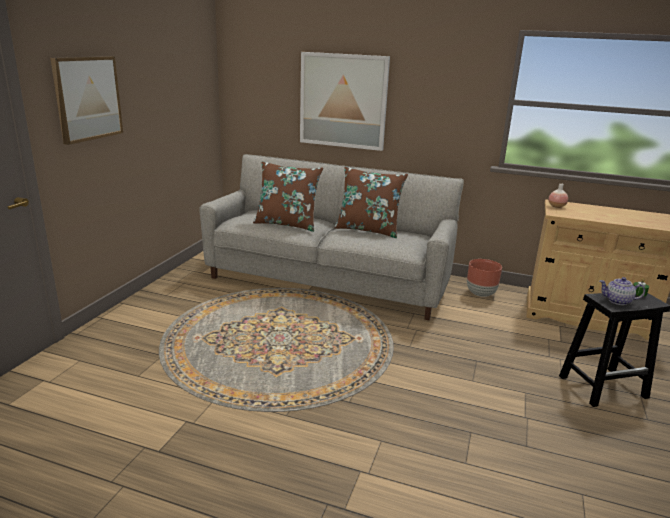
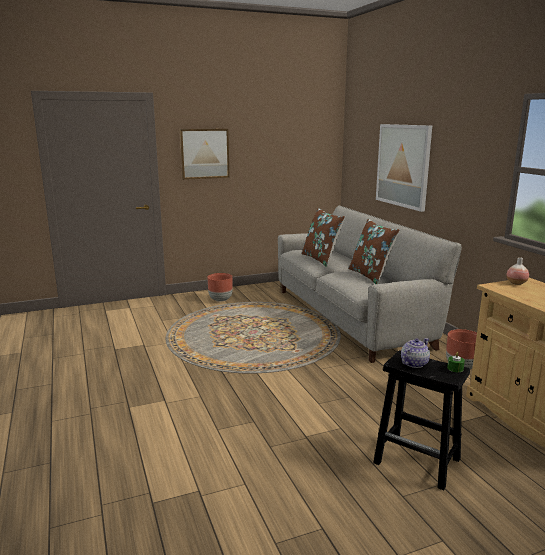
camera: 50 degrees right, 5 degrees down
(160, 314) = (220, 300): none -> brown planter
(618, 301) = (413, 363): teapot -> teapot turned 75 degrees clockwise

